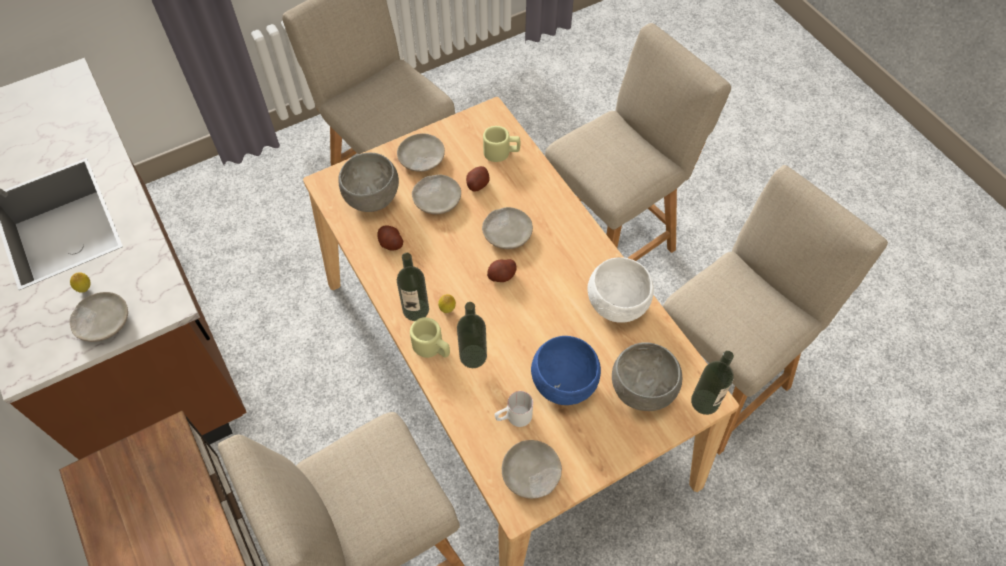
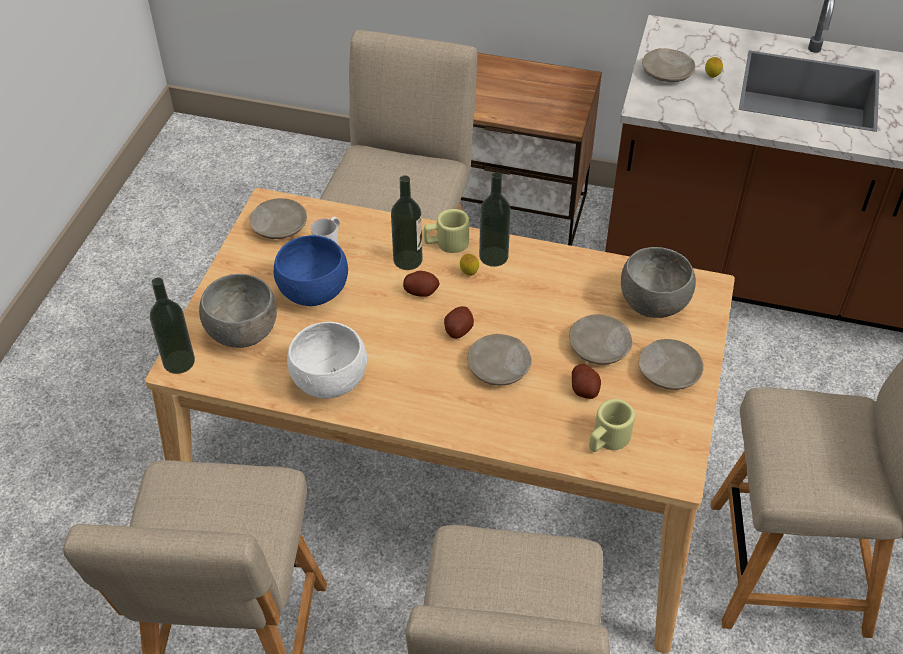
camera: 135 degrees right, 10 degrees down
(391, 243) = (583, 284): potato -> potato (421, 291)

